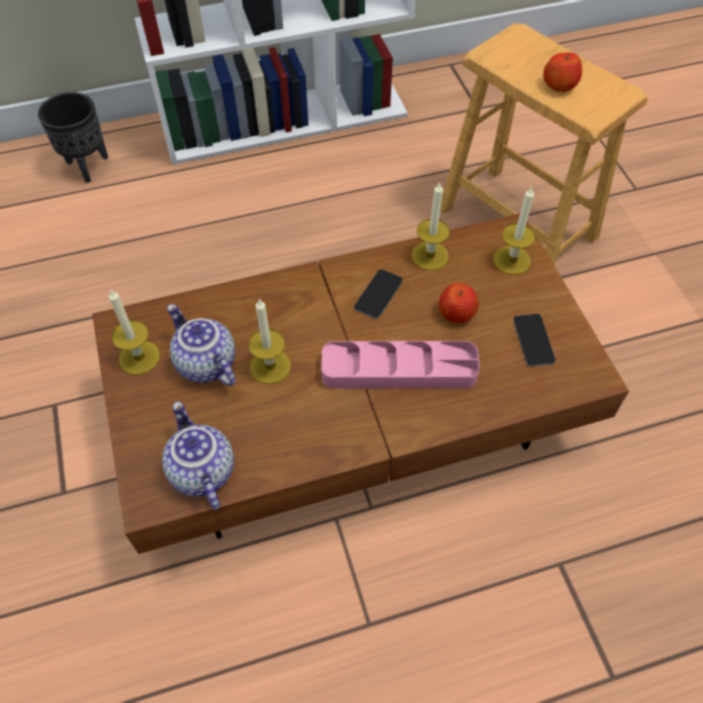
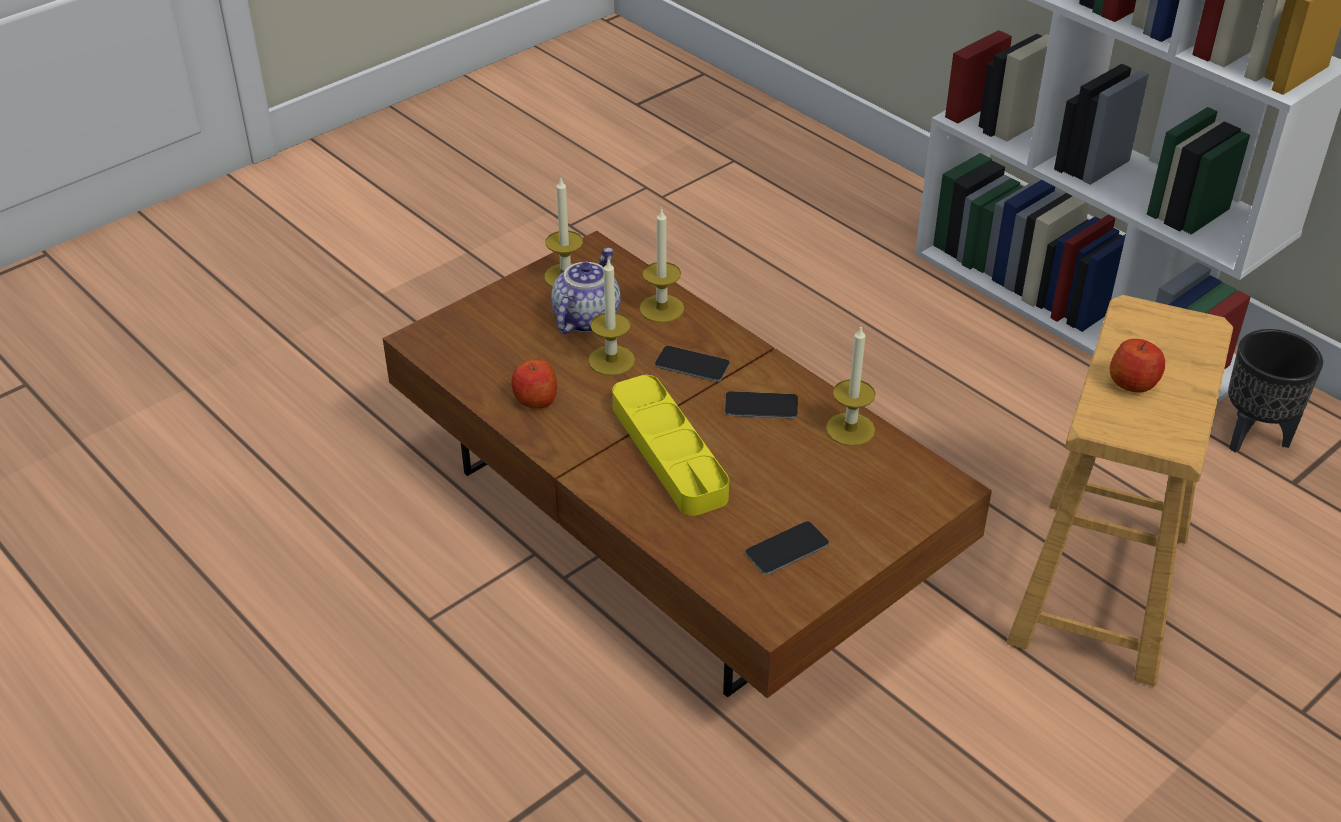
camera: 65 degrees right, 15 degrees down
(87, 167) = (854, 199): black planter -> black planter (1252, 437)
(200, 471) = (467, 358): teapot -> none
(307, 316) = (692, 364): none -> phone
(399, 370) = (668, 451): pink tray -> yellow tray
(456, 313) = (779, 474): apple -> apple (535, 399)
(512, 260) = (899, 499): candle -> candle (661, 308)

